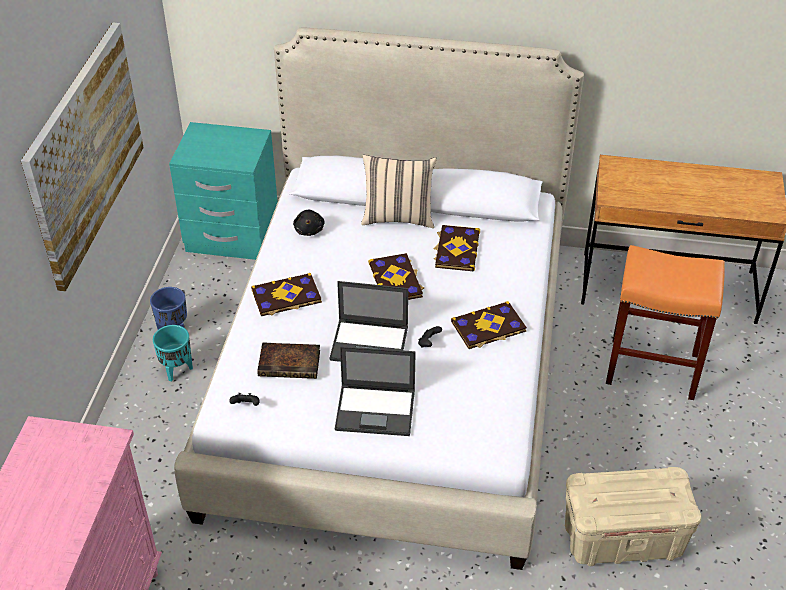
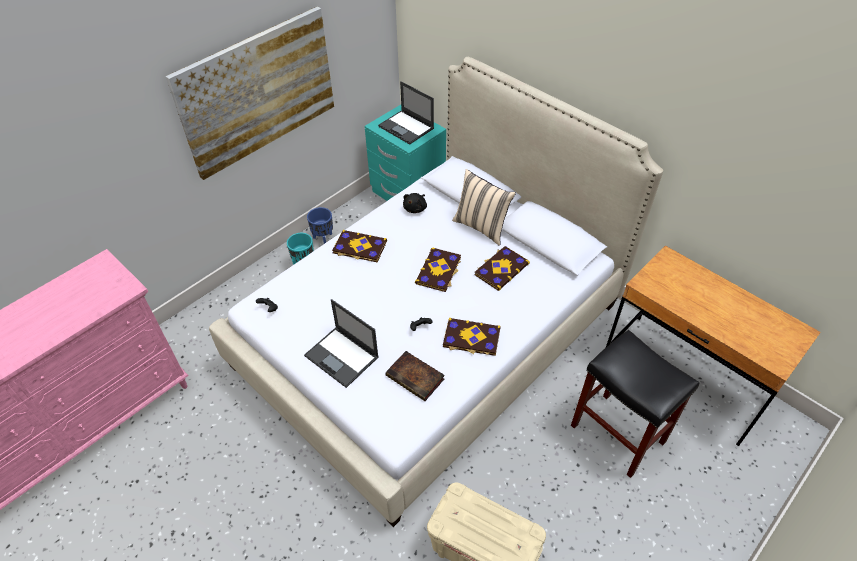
camera: 35 degrees right, 5 degrees up
(291, 363) = (319, 295): book -> book (416, 378)
(370, 343) = (380, 307): laptop -> laptop (407, 127)
(650, 368) = (616, 433): orange stool -> black stool

